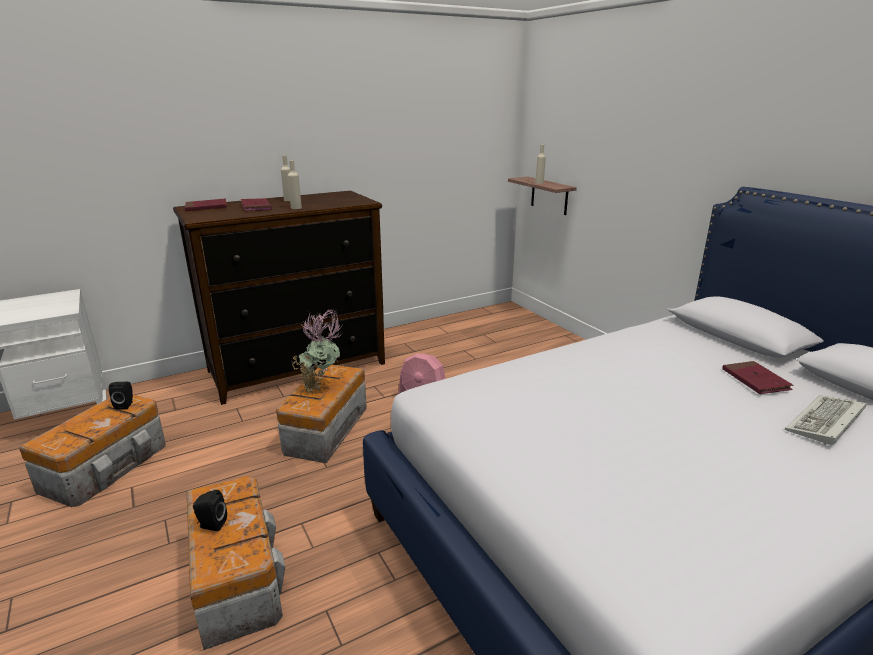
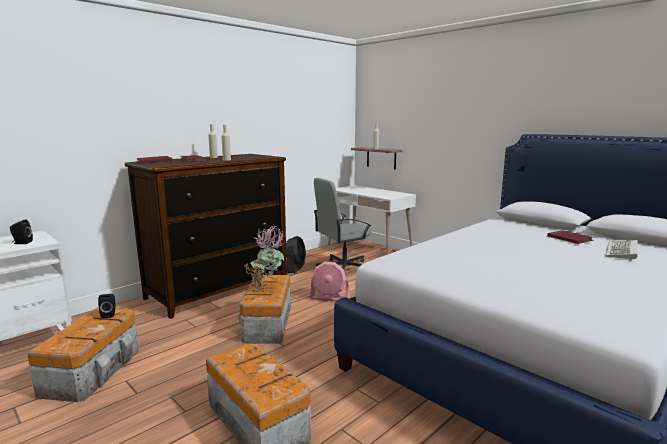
camera: 15 degrees left, 10 degrees down
(211, 525) = (244, 374): black speaker -> black speaker (21, 243)
(406, 344) = (295, 267): none -> black fan
(467, 353) = (343, 268): none -> grey office chair
(520, 324) = (369, 249): none -> white desk

